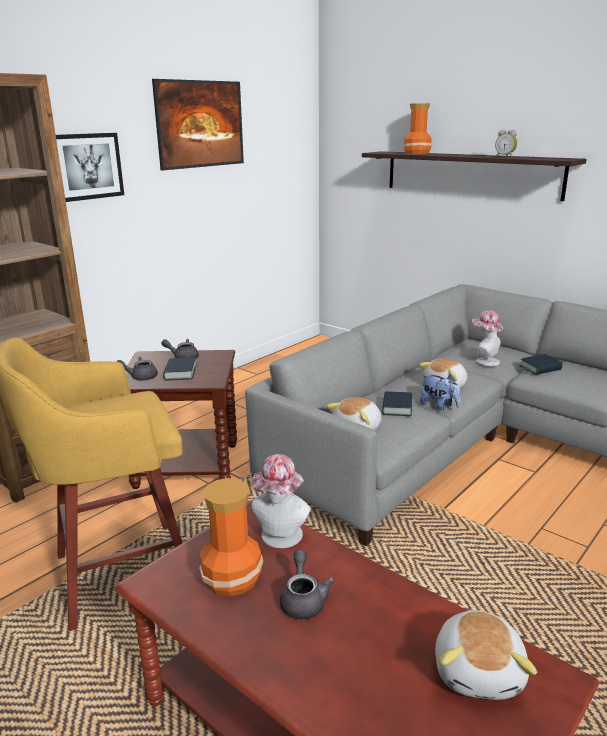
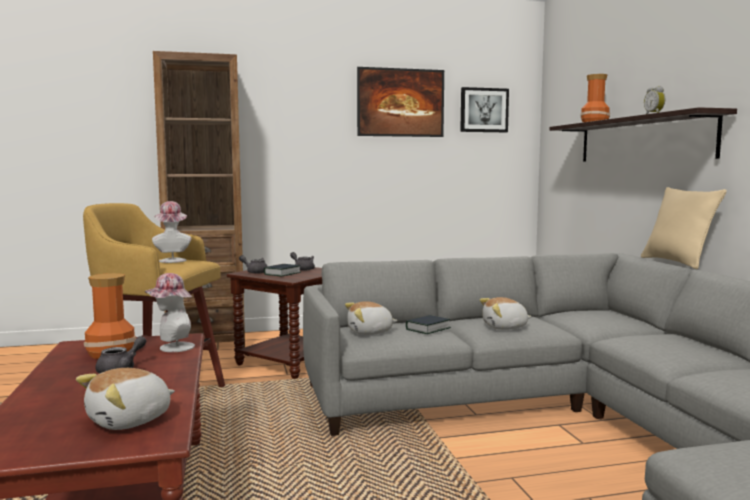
camera: 35 degrees right, 15 degrees down
(87, 166) = (292, 127): picture -> picture (484, 110)
(439, 406) = (474, 337): plush toy -> none
(484, 361) = (585, 321): hat -> hat (172, 260)
(526, 292) = (677, 262): none -> beige pillow
(540, 368) = (637, 335): book -> none

